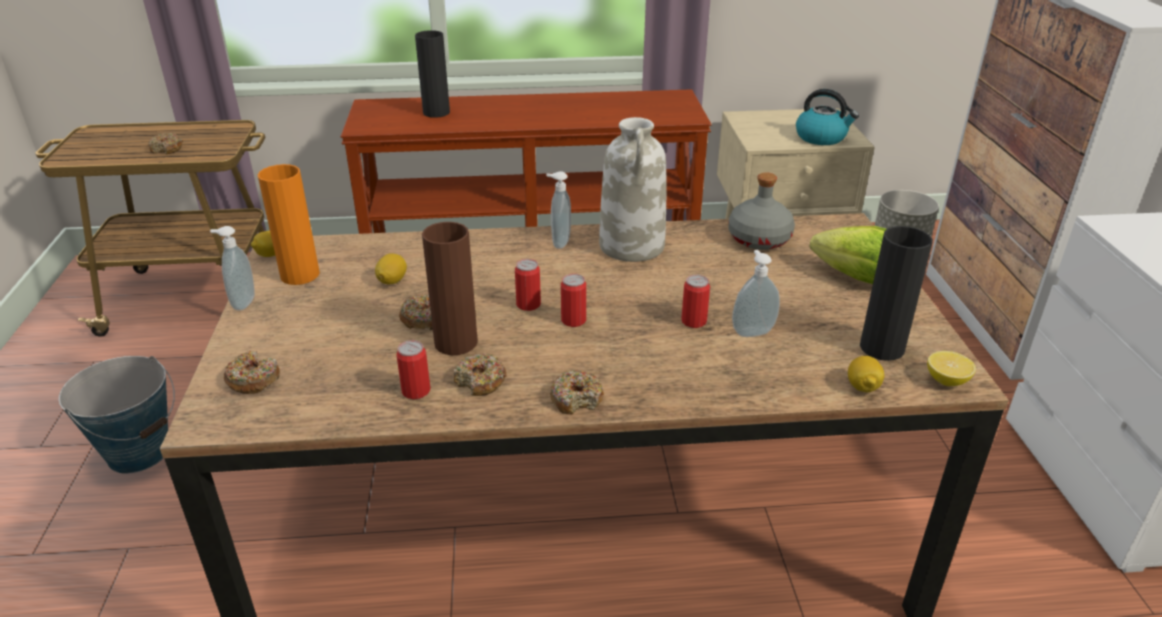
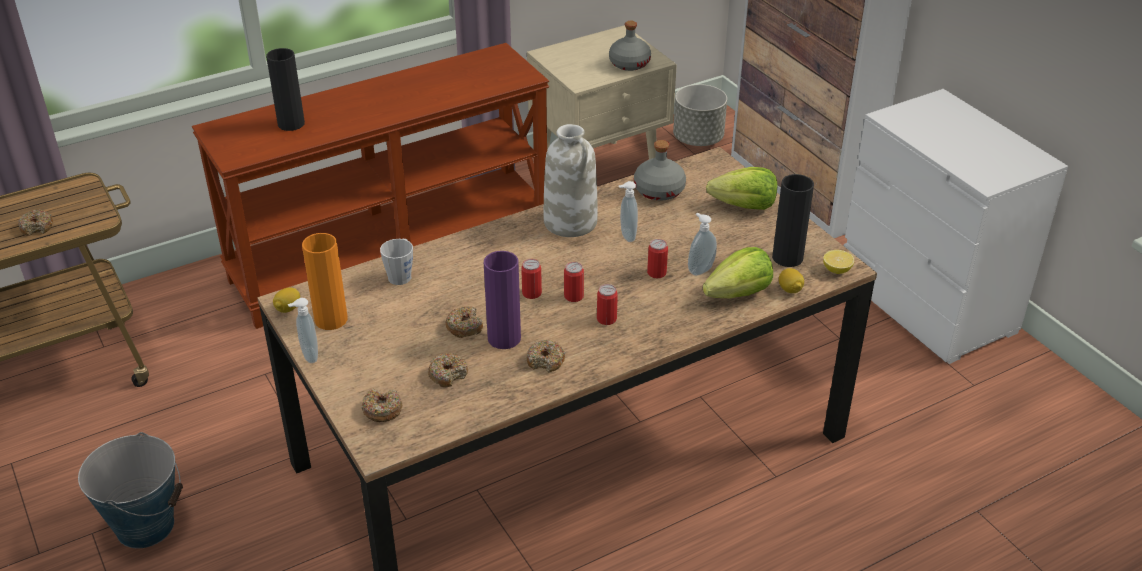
camera: 25 degrees left, 5 degrees up
(392, 280) = (411, 303): lemon -> none
(409, 252) = (401, 274): none -> grey mug
(416, 391) = (507, 381): can -> can (606, 319)
(456, 343) = (504, 338): brown vase -> purple vase
(559, 242) = (513, 233): soap dispenser -> soap dispenser (626, 236)
(576, 399) = (619, 353): donut -> donut (448, 374)
(786, 372) = (738, 293): none -> lettuce
(821, 137) = (629, 63): kettle -> grey bottle

